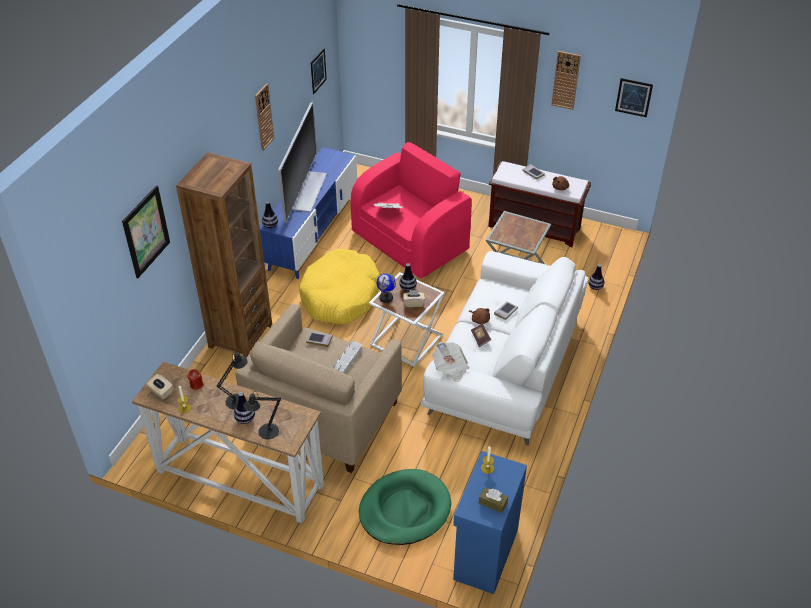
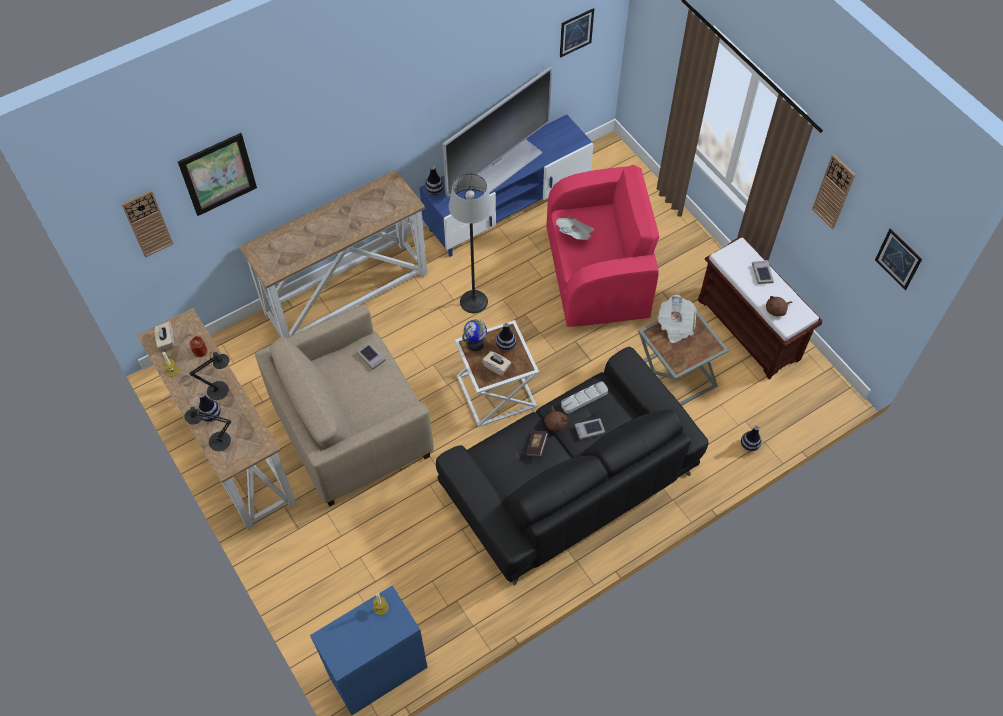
camera: 35 degrees right, 15 degrees up
(240, 335) = (347, 293): brown bookcase -> console table
(263, 117) = (454, 76): wall clock -> wall clock (147, 223)
(340, 296) = (474, 301): yellow dog bed -> floor lamp
(347, 360) = (378, 396): grey tray -> grey tray (584, 399)
(404, 509) = (344, 576): green dog bed -> none
(450, 368) = (467, 466): newspaper -> newspaper (675, 325)
(493, 503) = (353, 647): brown tissue box -> none
(504, 366) = (568, 481): white sofa -> black sofa

